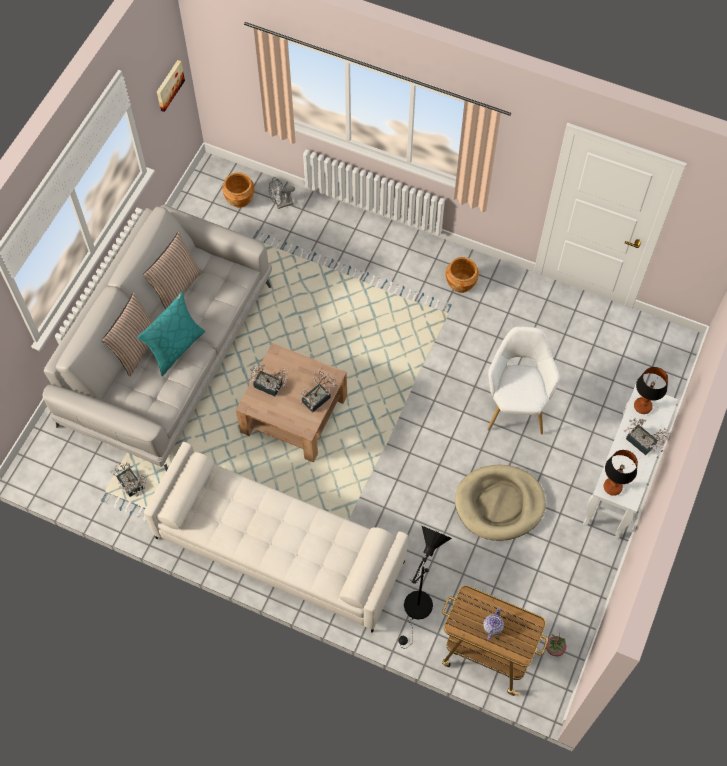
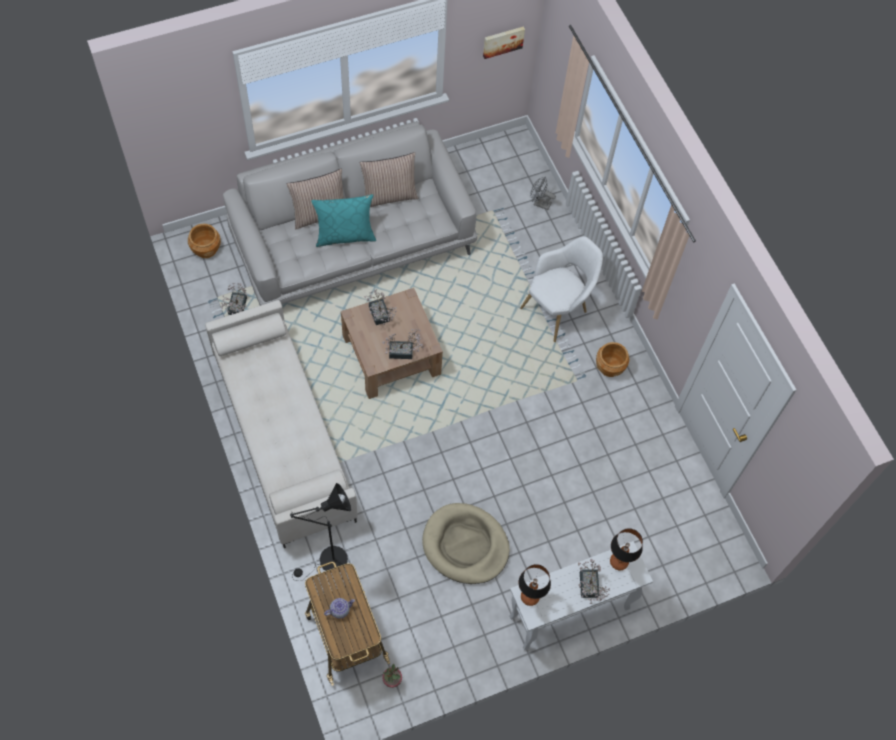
camera: 40 degrees right, 0 degrees up
(239, 199) = (514, 176): brown planter -> brown planter (206, 249)
(516, 404) = (555, 487): white armchair -> white armchair (558, 309)

